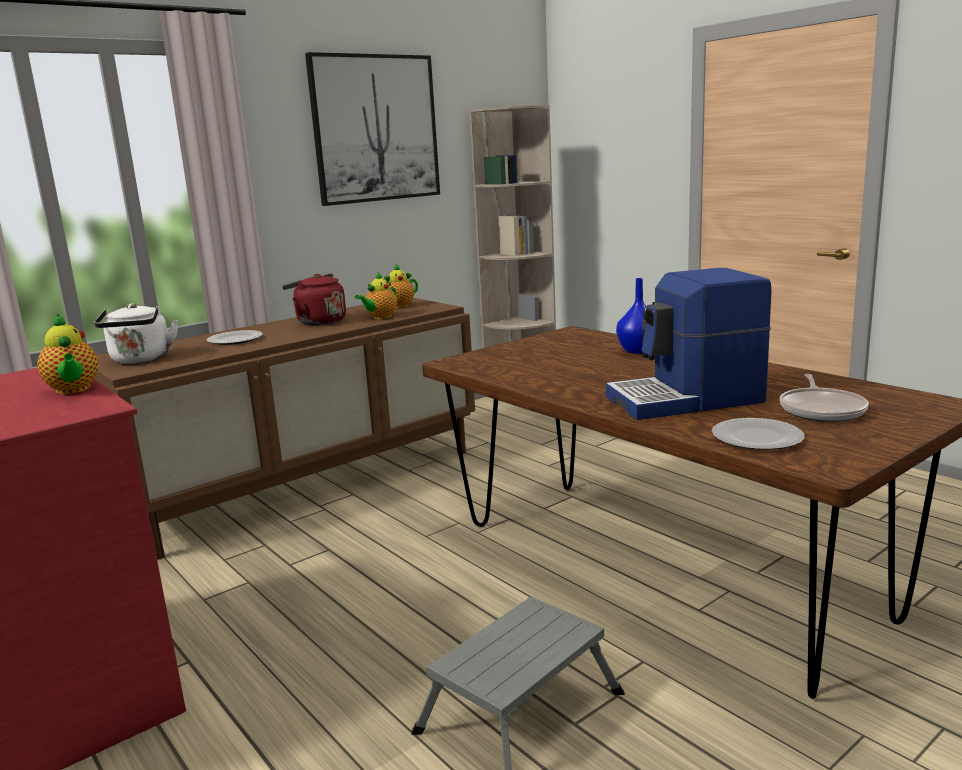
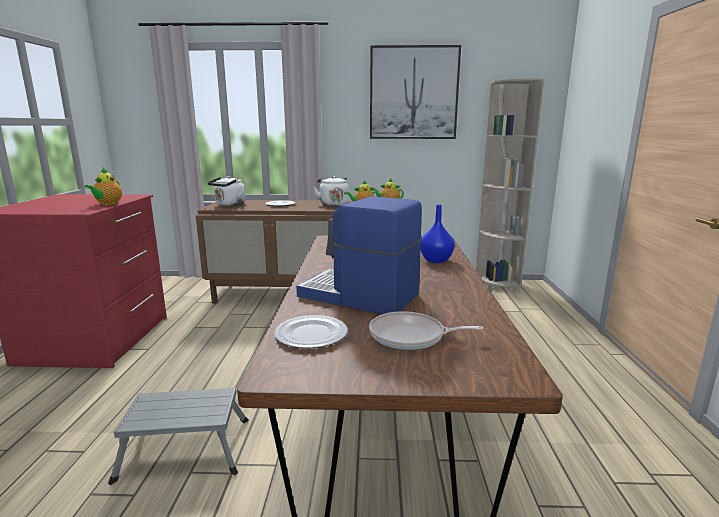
camera: 40 degrees right, 0 degrees up
(318, 322) = (333, 204): red kettle -> white kettle
(821, 409) = (410, 337): frying pan -> frying pan turned 45 degrees clockwise

